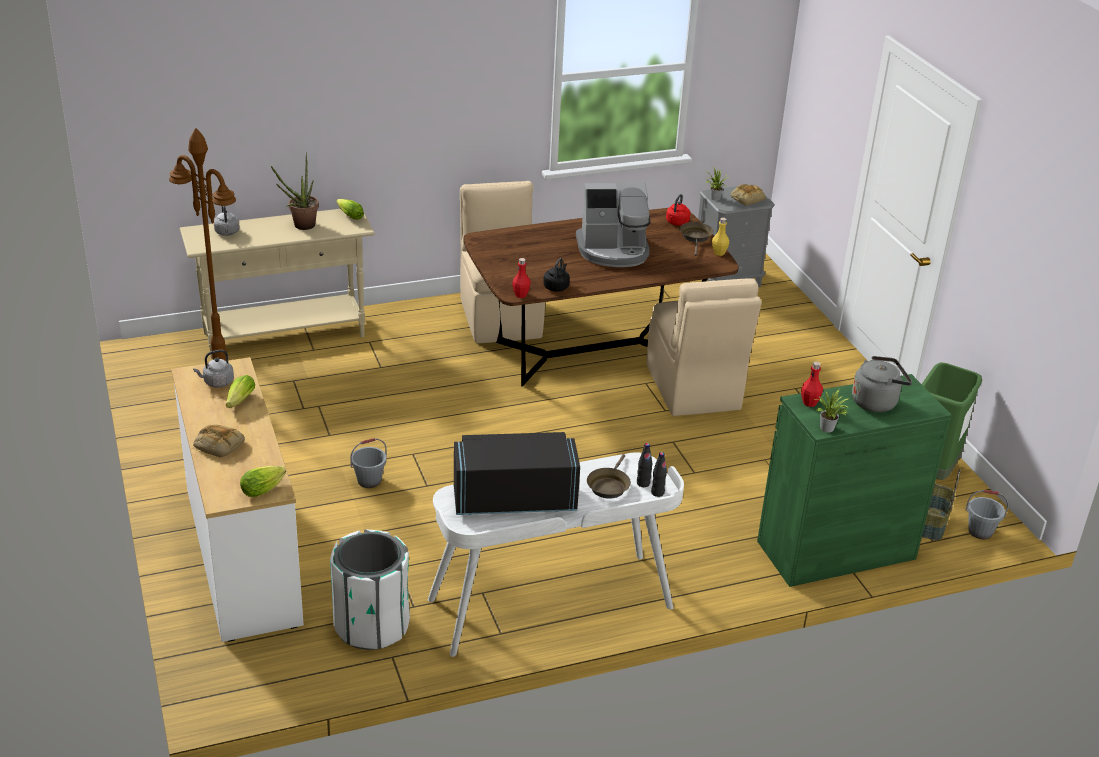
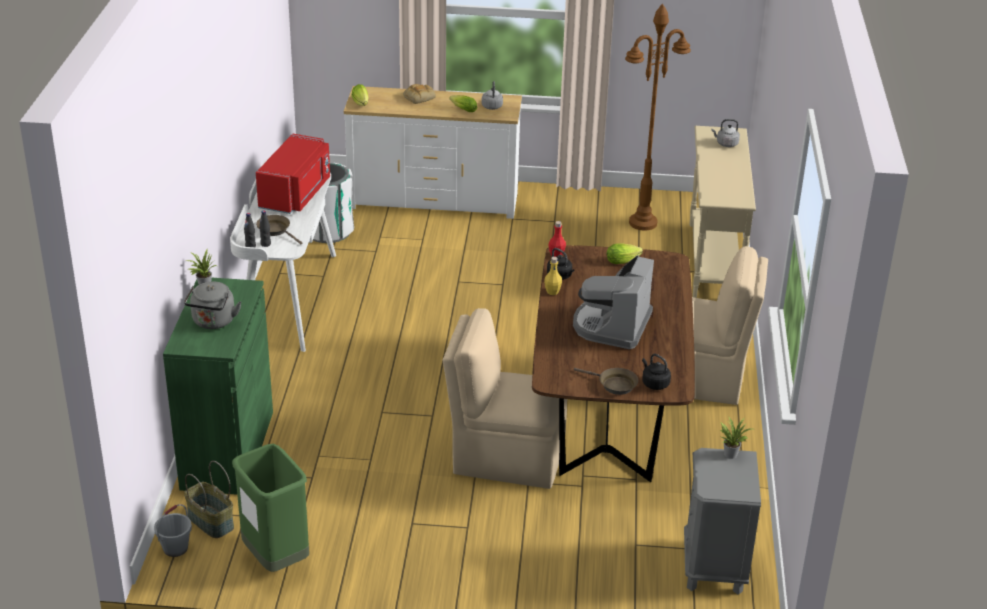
camera: 115 degrees right, 0 degrees up
(300, 226) = (724, 174): potted plant -> none
(349, 215) = (736, 199): lettuce -> lettuce (624, 260)
(369, 481) = (481, 259): grey bucket -> none
(514, 497) = (296, 194): black microwave -> red microwave
(676, 223) = (654, 383): red kettle -> black kettle
(719, 253) = (574, 388): yellow bottle -> yellow bottle (552, 292)
(747, 198) = (721, 480): bread -> none
(809, 403) = (242, 290): red bottle -> none

